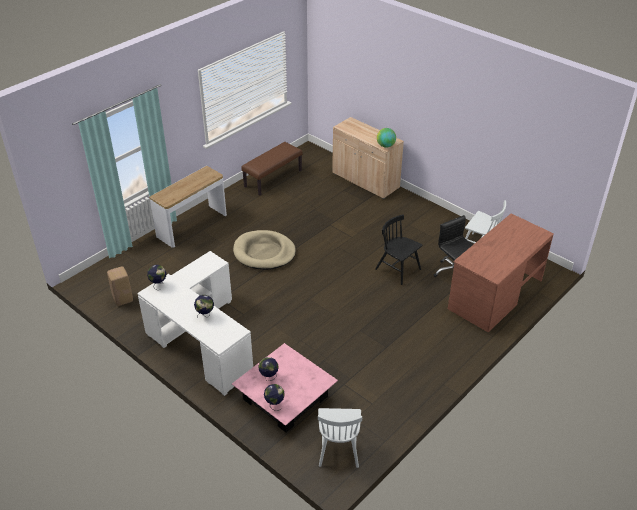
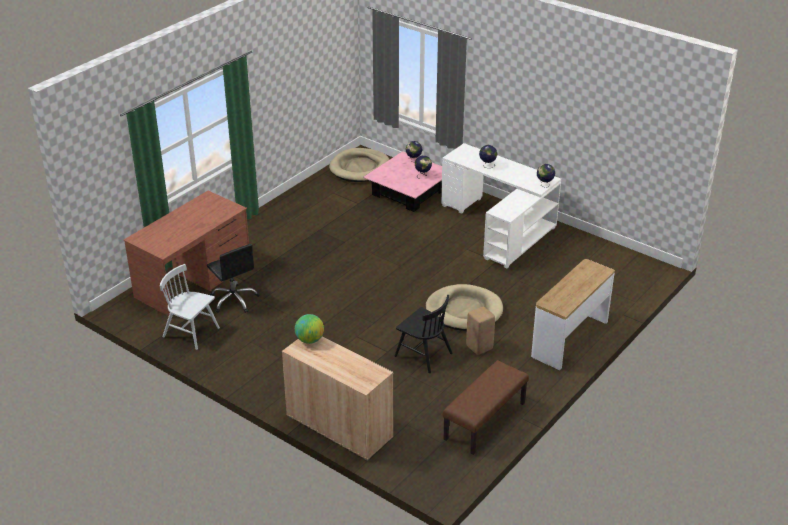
camera: 175 degrees right, 5 degrees down
(122, 299) = (601, 255): beige stool -> beige stool (480, 347)
(338, 448) = (360, 168): white chair -> beige dog bed
(398, 269) = (300, 300): black chair -> black chair (423, 354)

